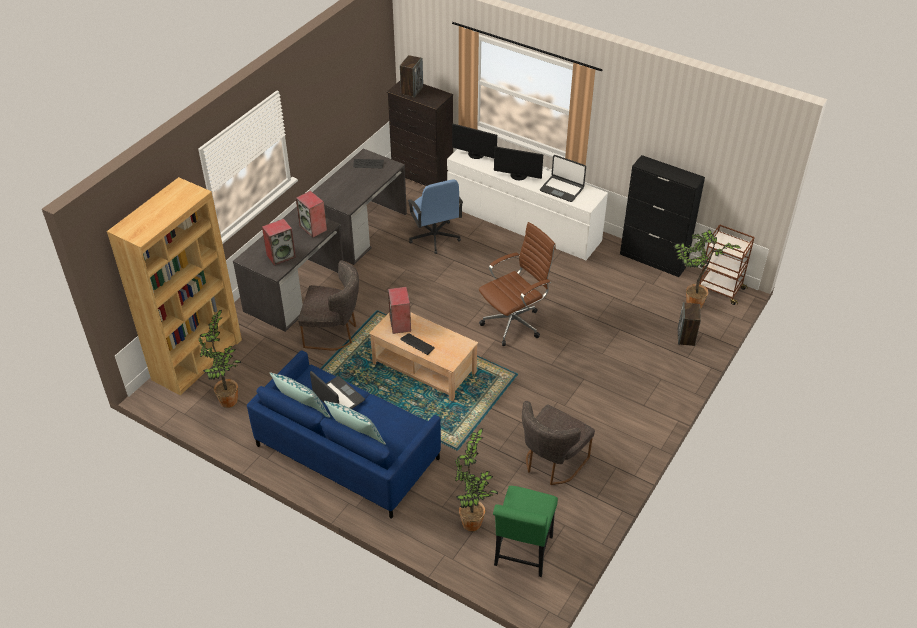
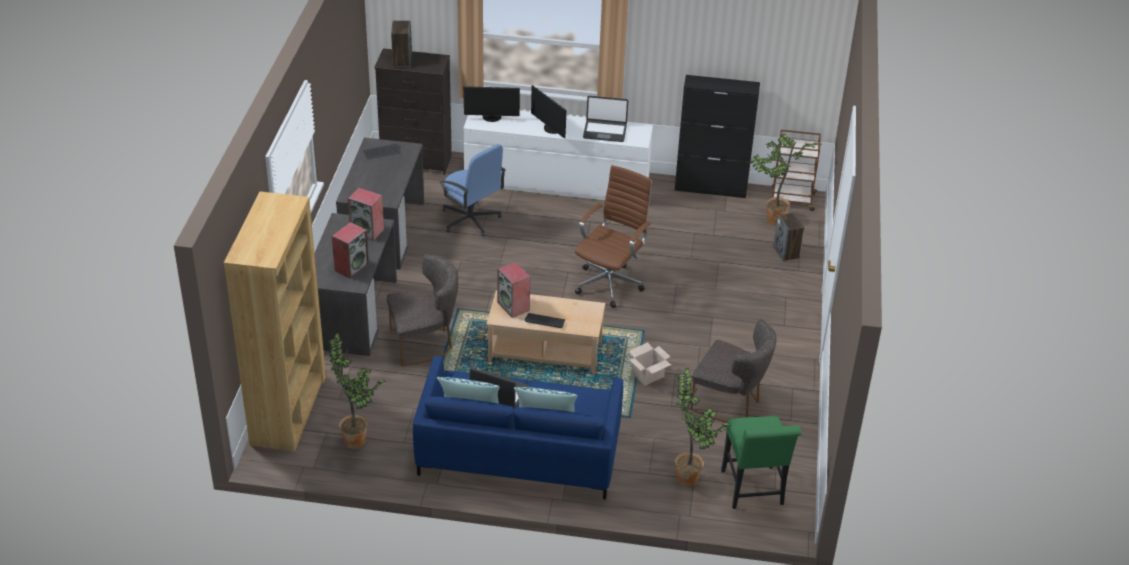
camera: 25 degrees left, 5 degrees down
(495, 416) = (648, 376): none -> cardboard box
(518, 176) = (551, 129): monitor -> monitor turned 60 degrees clockwise
(551, 463) = (730, 403): grey chair -> grey chair turned 75 degrees counterclockwise

